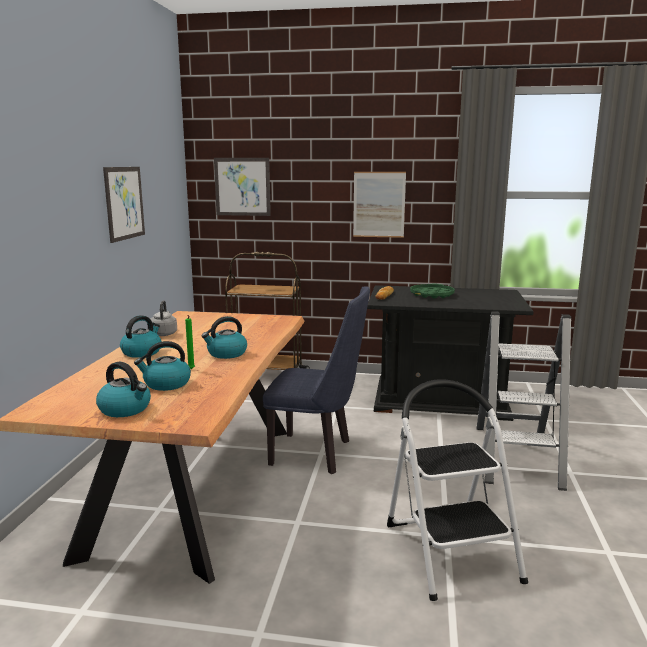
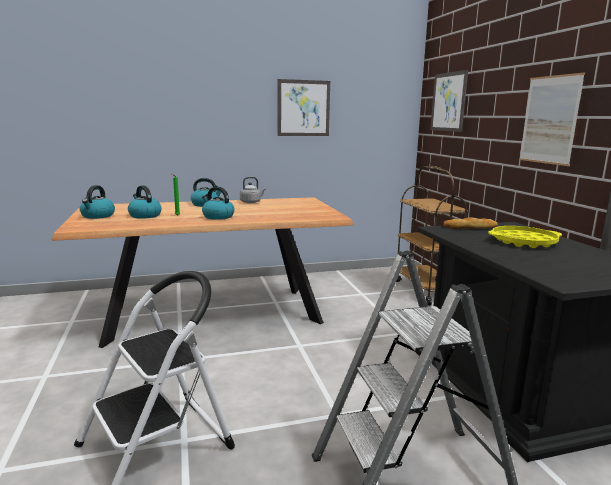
camera: 65 degrees right, 0 degrees up
(318, 453) = (297, 344): blue chair -> none
(432, 295) = (523, 242): green tray -> yellow tray

